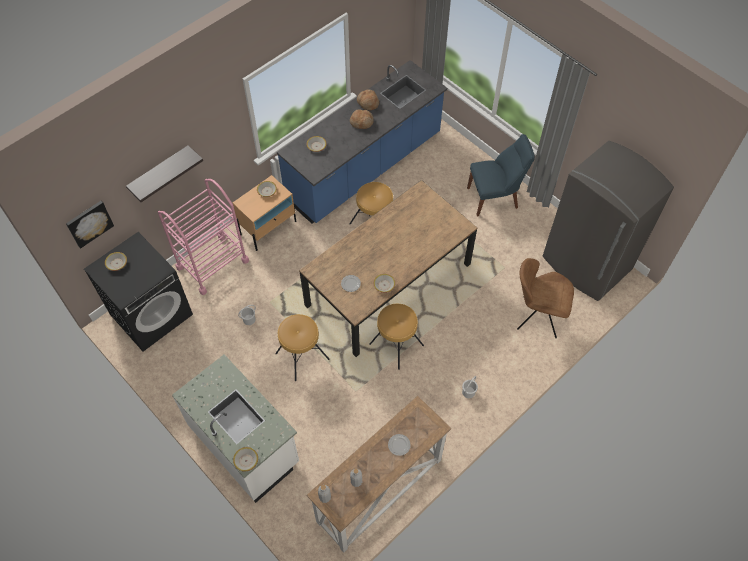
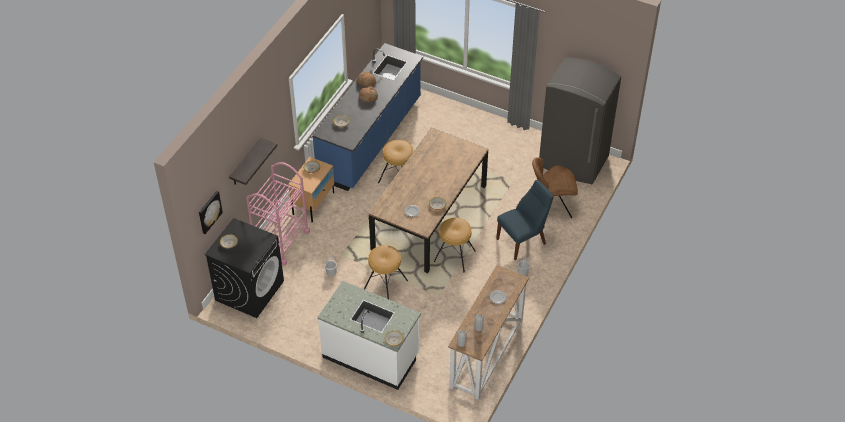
camera: 20 degrees left, 10 degrees down
(495, 198) = (484, 134): blue chair -> blue chair (523, 240)

